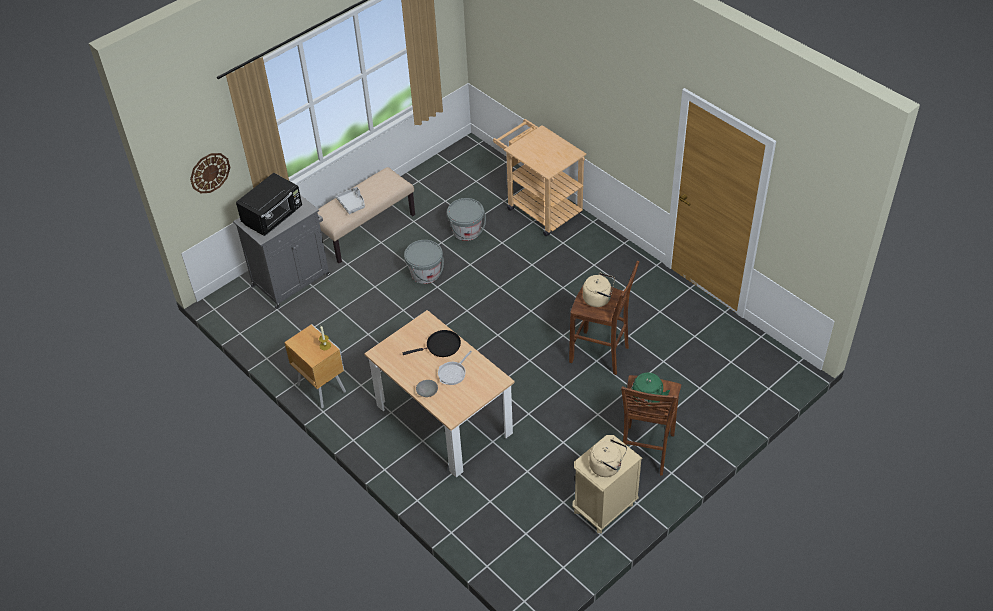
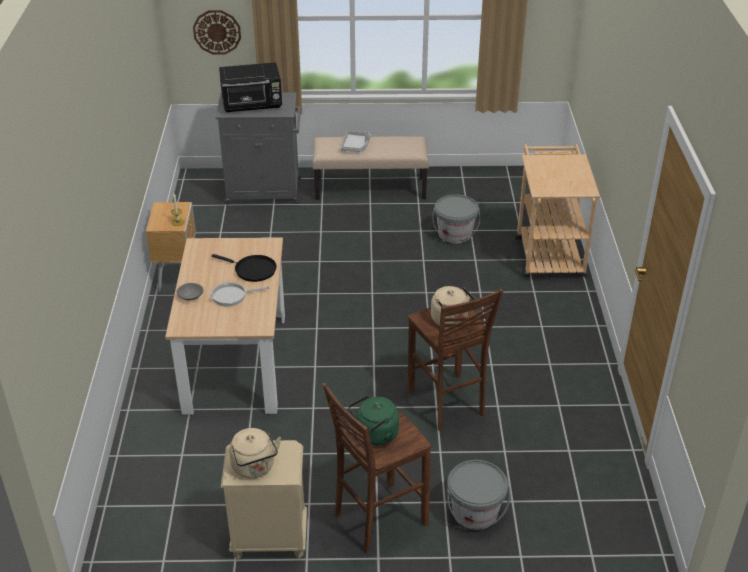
camera: 40 degrees right, 10 degrees down
(425, 273) = (375, 245): grey bucket -> grey bucket (475, 512)

